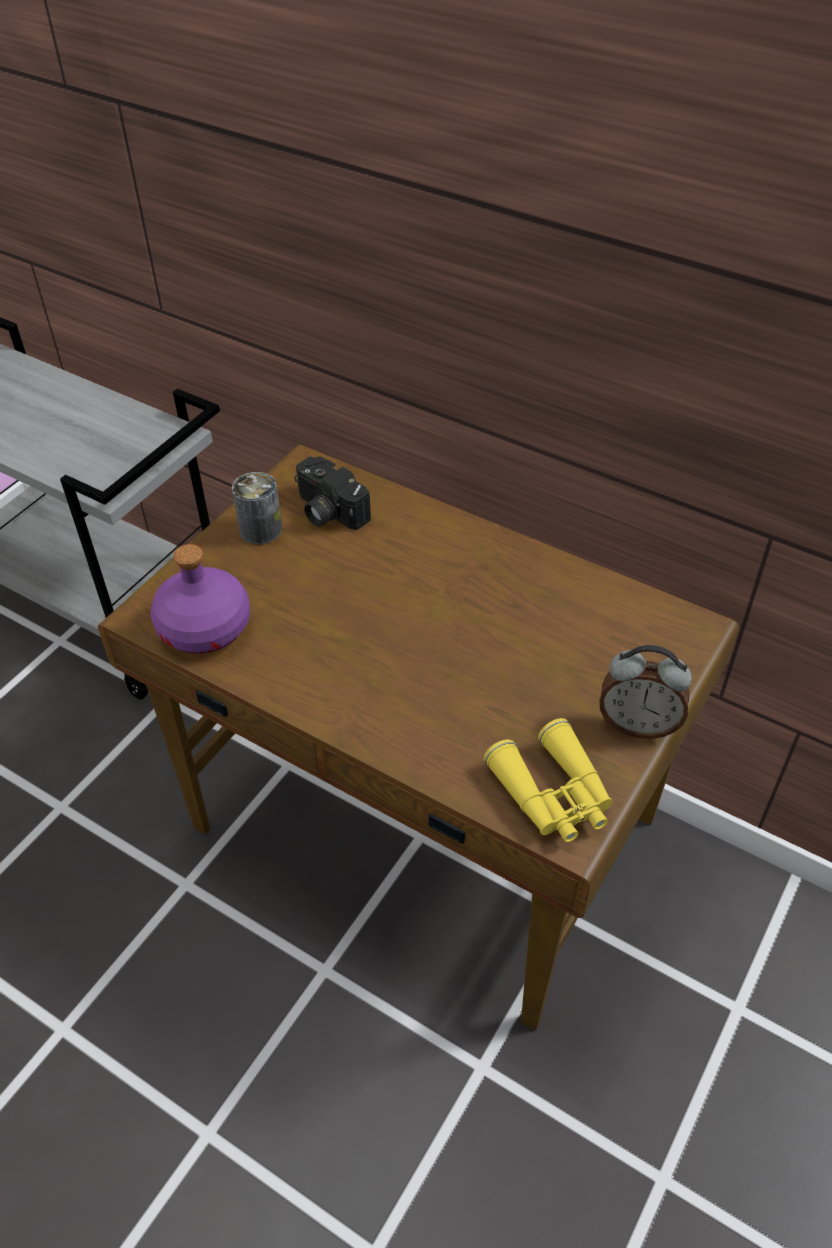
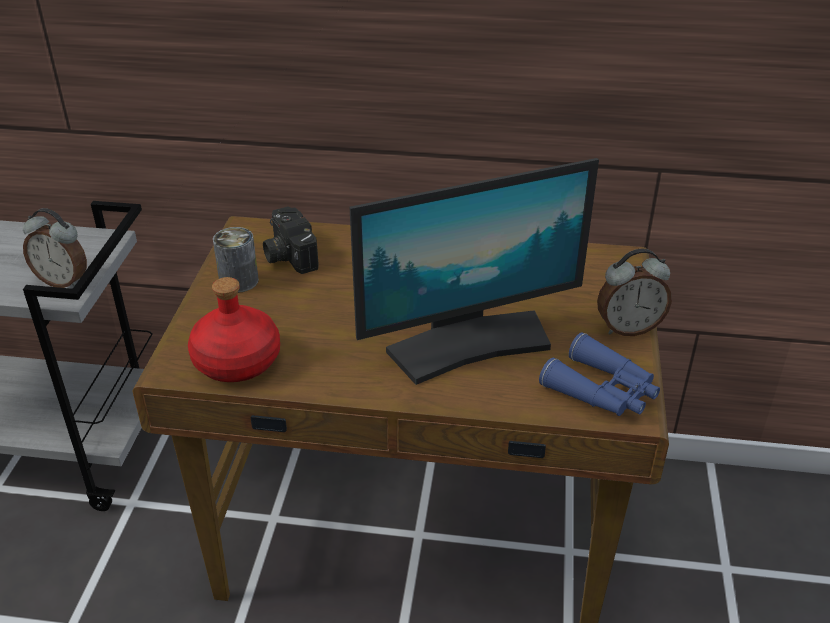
camera: 25 degrees left, 10 degrees down
(114, 474) = (63, 281): none -> alarm clock
(205, 628) = (238, 362): purple bottle -> red bottle
(327, 511) = (287, 255): camera -> camera turned 45 degrees clockwise
(446, 685) = (469, 344): none -> monitor
(553, 795) = (602, 391): yellow binoculars -> blue binoculars

